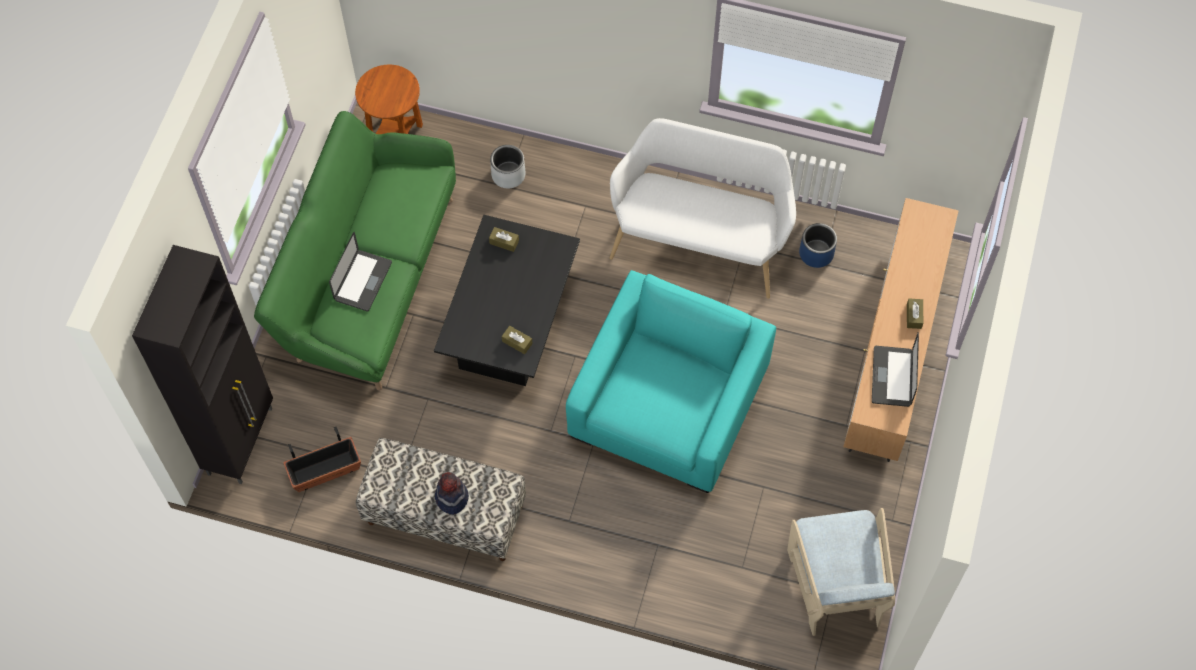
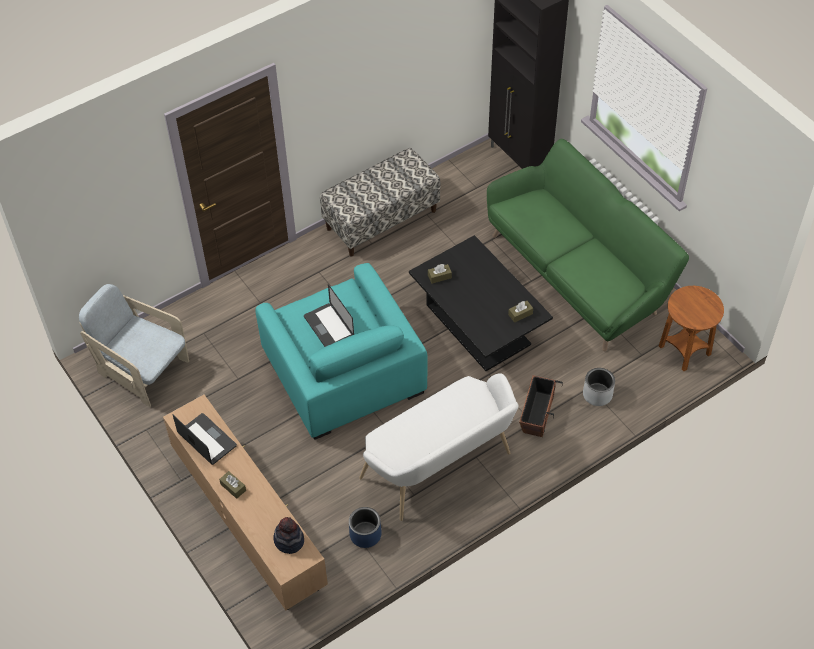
camera: 130 degrees right, 10 degrees down
(325, 471) = (462, 184): planter -> planter (537, 413)
(363, 281) = (556, 228): laptop -> laptop (329, 327)
(451, 498) = (368, 186): hat -> hat (289, 540)

